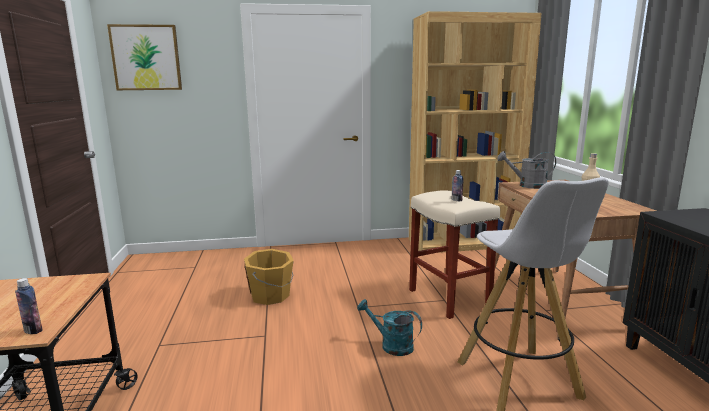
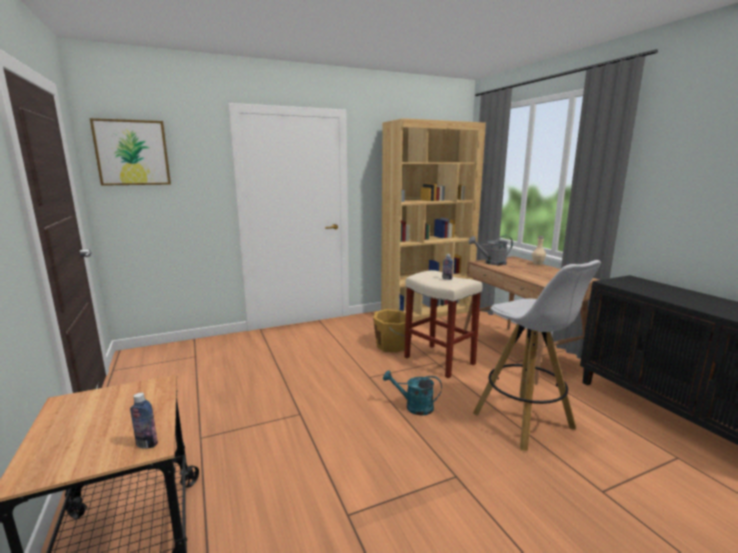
camera: 15 degrees left, 0 degrees up
(271, 296) = (286, 376): orange bucket -> orange bucket (392, 346)

